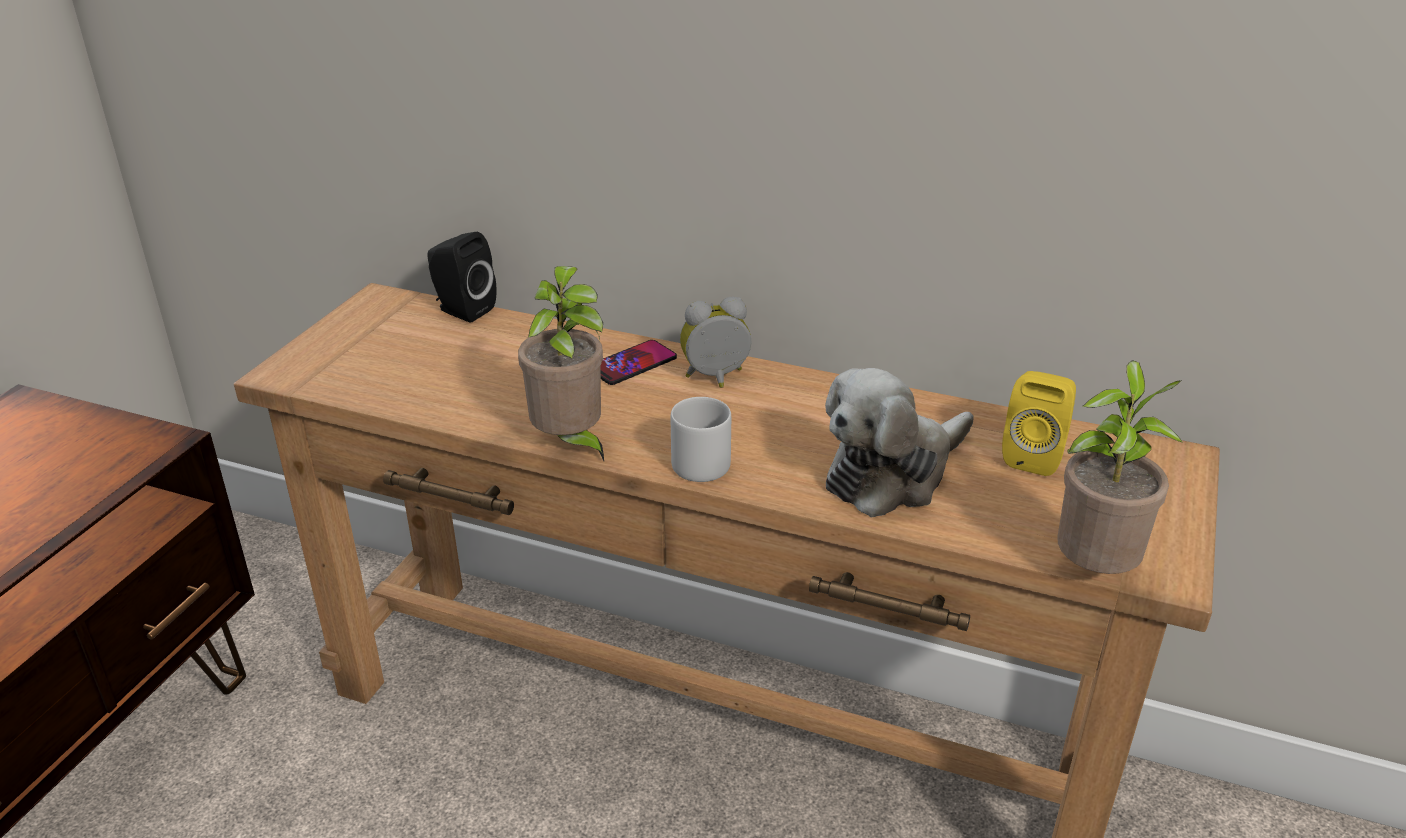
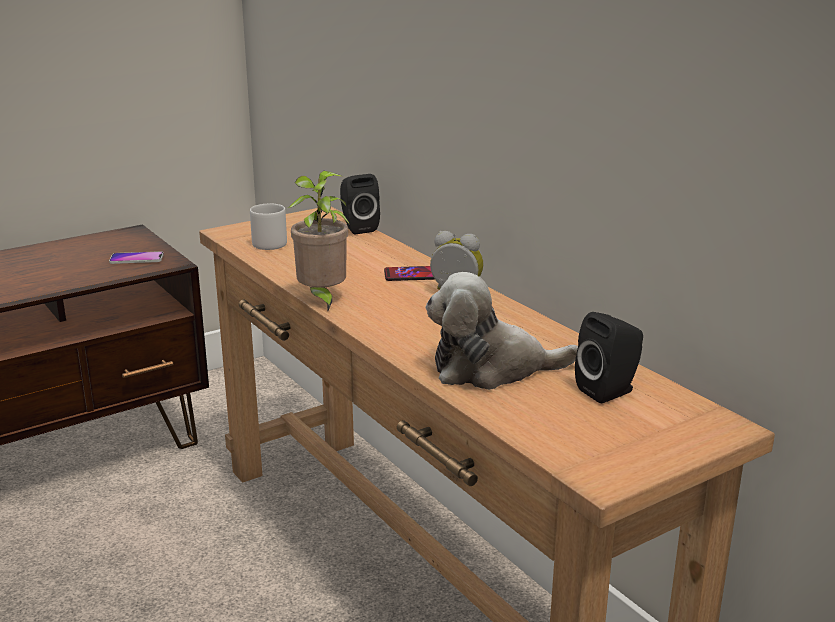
camera: 35 degrees right, 10 degrees down
(92, 451) = (136, 259): none -> phone
(698, 461) = (381, 327): grey mug -> grey mug (271, 243)
(1034, 456) = (610, 391): yellow speaker -> black speaker
(1094, 571) = (549, 458): potted plant -> none

